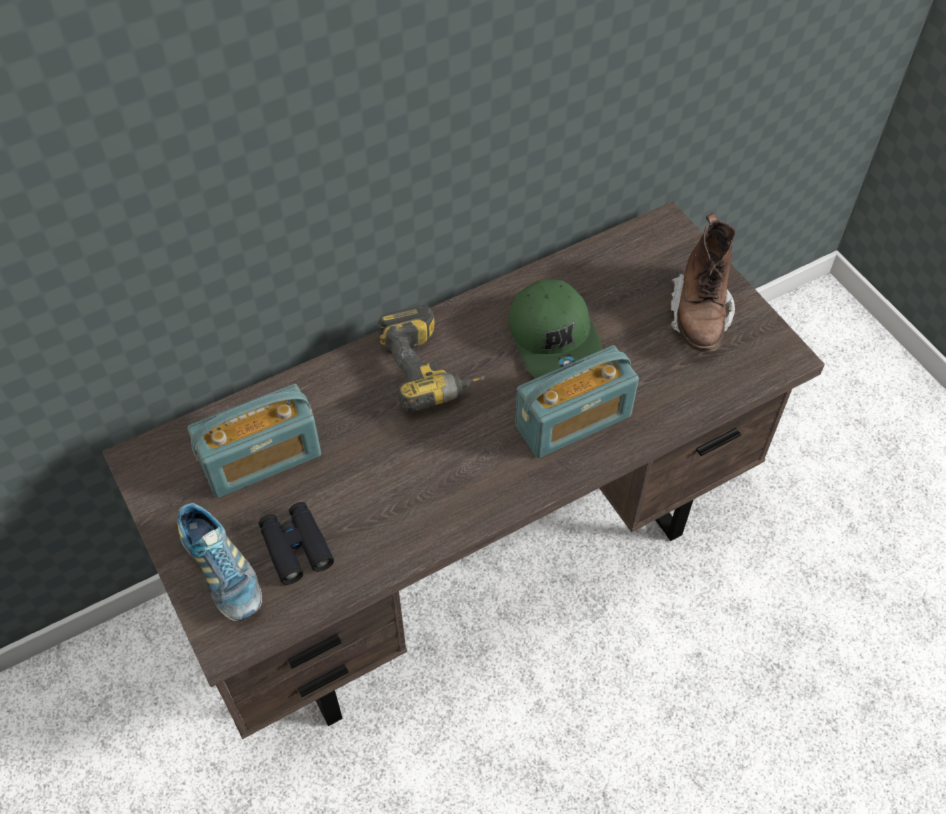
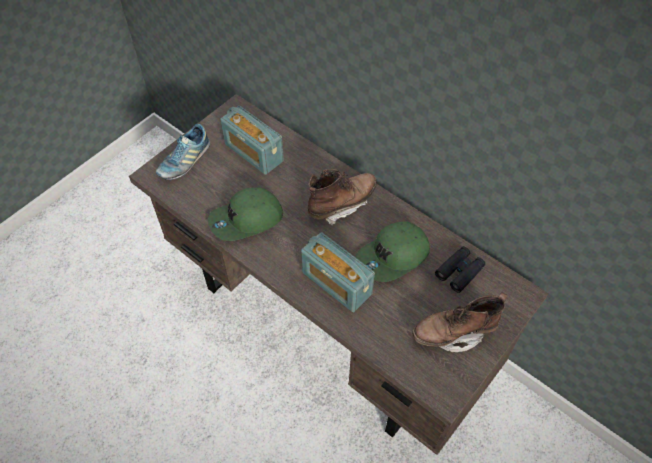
camera: 70 degrees right, 0 degrees up
(296, 547) = (208, 184): black binoculars -> black binoculars (459, 272)
(404, 508) = (246, 220): none -> green cap
(431, 370) = (341, 204): power drill -> brown boot

